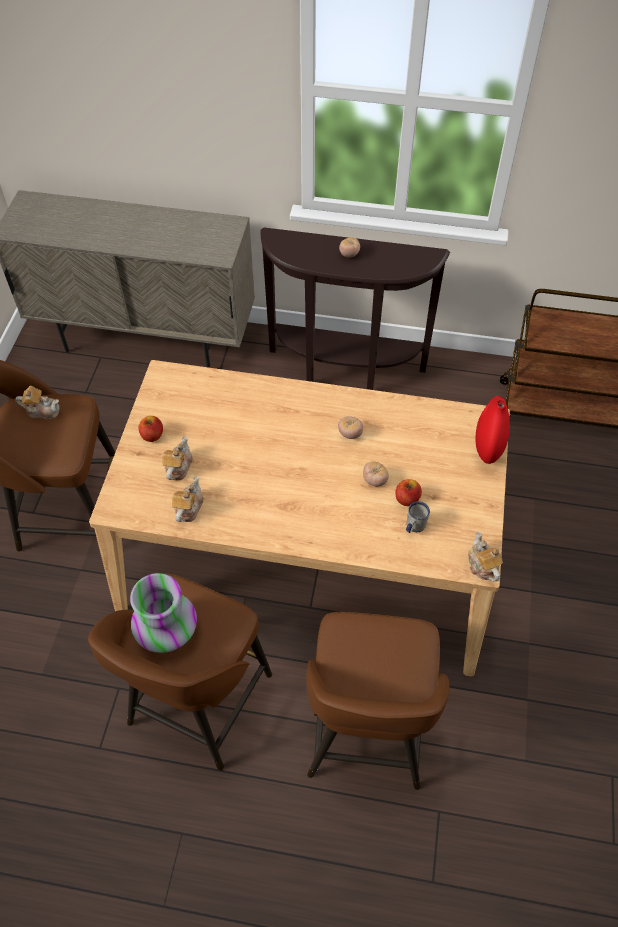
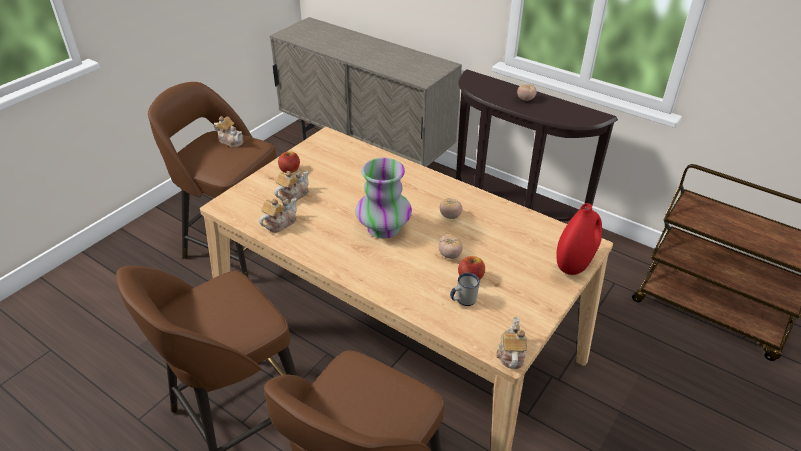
camera: 25 degrees right, 15 degrees down
(167, 632) = (204, 309): vase -> vase (384, 228)

